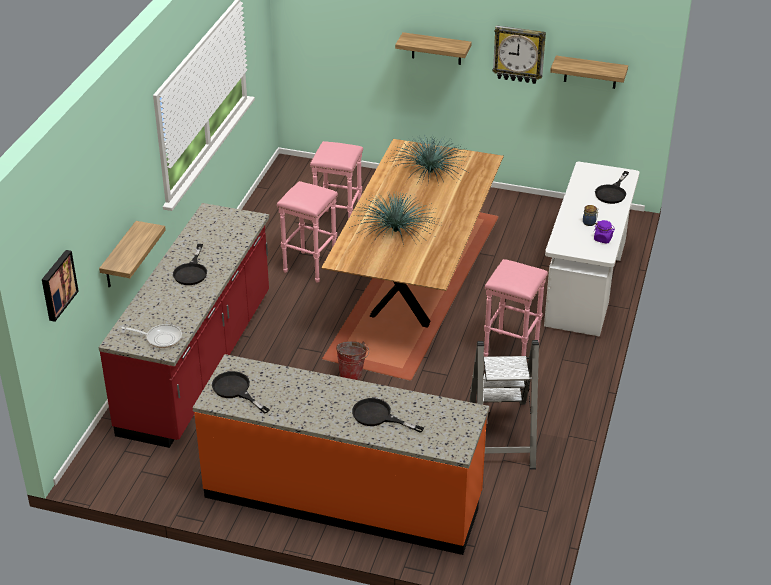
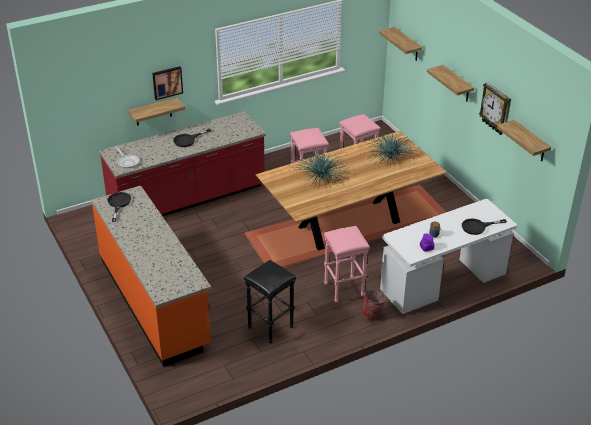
camera: 45 degrees right, 0 degrees up
(57, 285) = (79, 102): picture -> picture (167, 82)
(320, 30) = (407, 45): none -> shelf
(353, 374) = (247, 249): bucket -> bucket (373, 314)
(378, 416) = (155, 256): black frying pan -> none
(501, 436) = (269, 327): grey step ladder -> black stool

